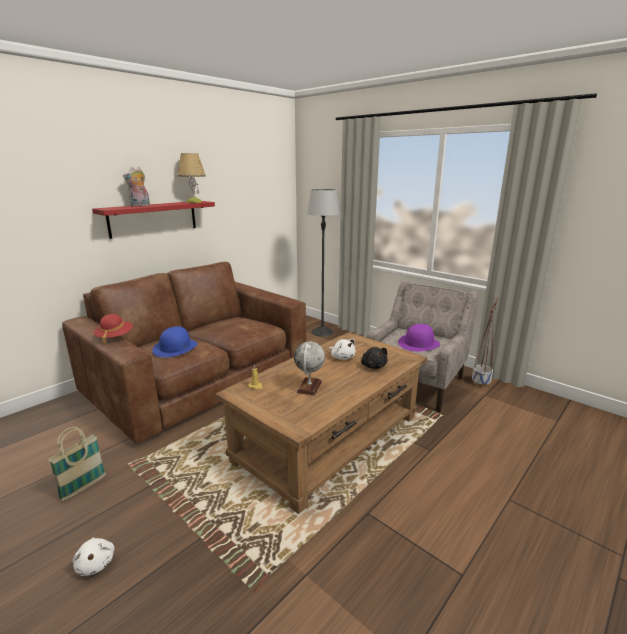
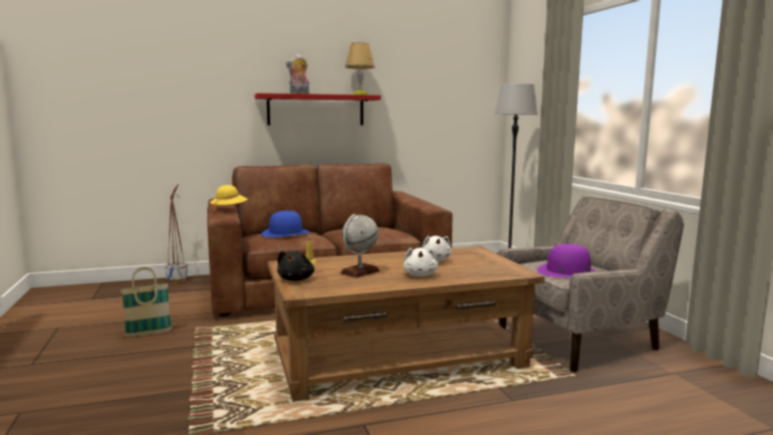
camera: 30 degrees right, 10 degrees down
(96, 563) = (105, 378): white plush toy -> white plush toy (420, 275)
(114, 337) = (229, 209): red hat -> yellow hat
(373, 366) = (459, 271): black plush toy -> black plush toy (296, 279)
(480, 383) = (684, 360): planter -> planter (177, 281)

